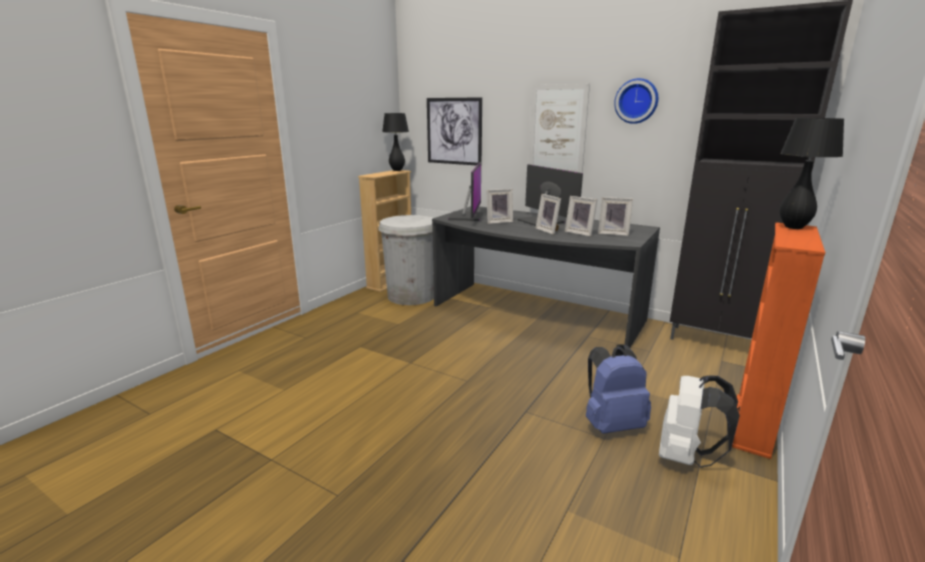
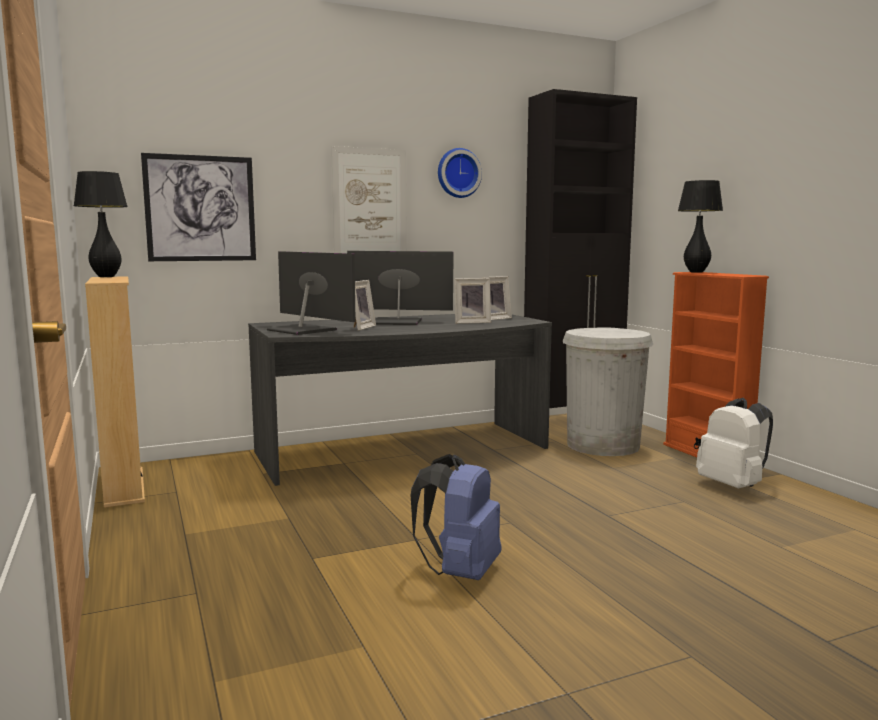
camera: 55 degrees left, 10 degrees down
(411, 296) = (210, 488): white trash can -> white trash can (602, 445)
(549, 231) = (441, 325): picture frame -> none
(611, 424) = (665, 492): blue backpack -> blue backpack (460, 572)

